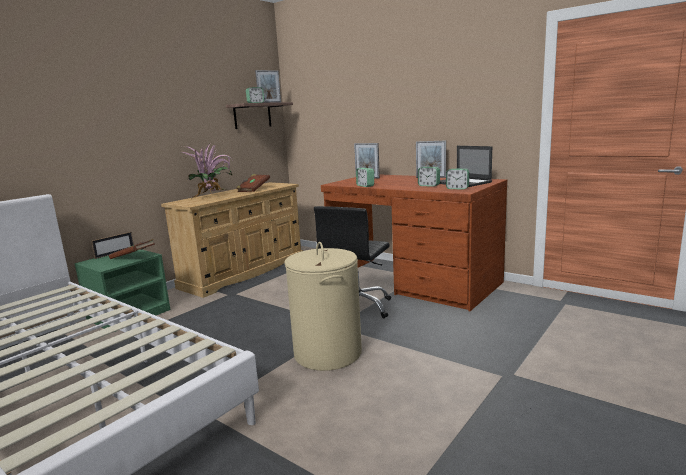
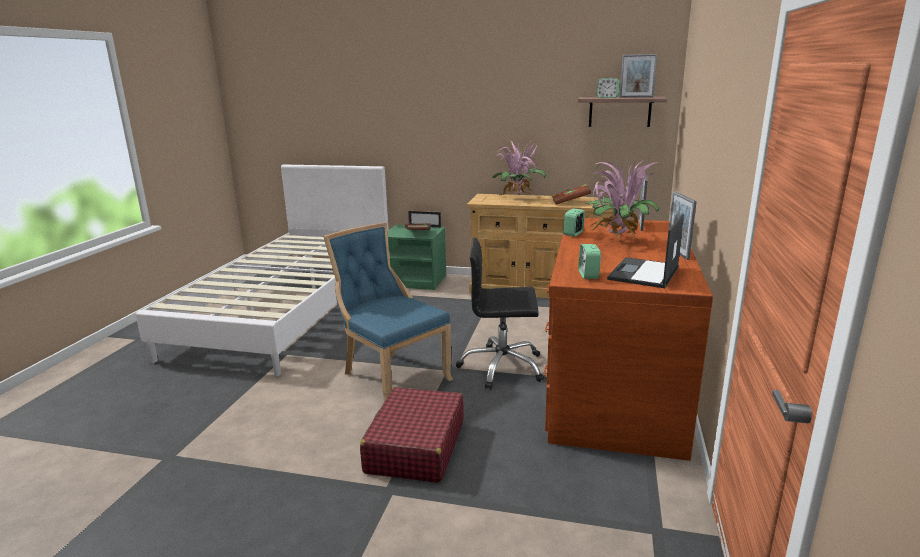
camera: 65 degrees right, 5 degrees up
(327, 353) = (391, 376): beige laundry basket -> blue chair
(395, 182) = (617, 241): none -> potted plant
(428, 185) = (601, 259): alarm clock -> none
(452, 357) = (415, 447): none -> red suitcase

